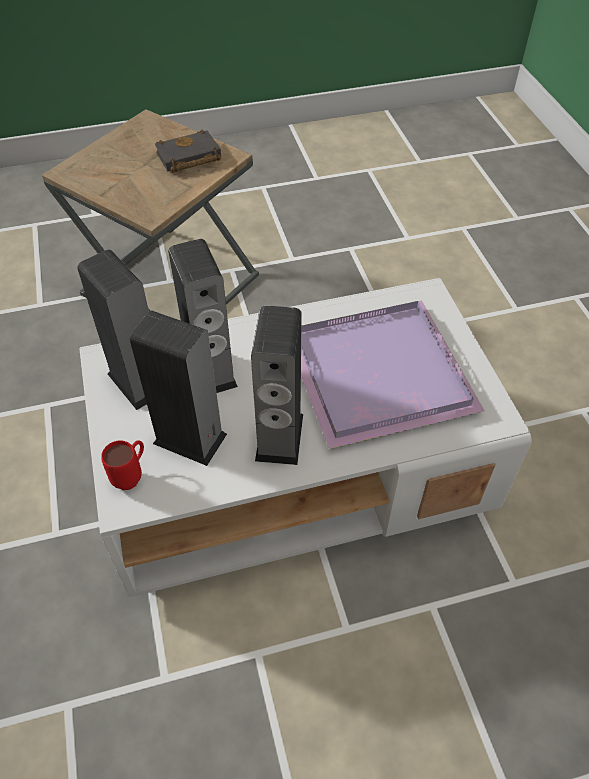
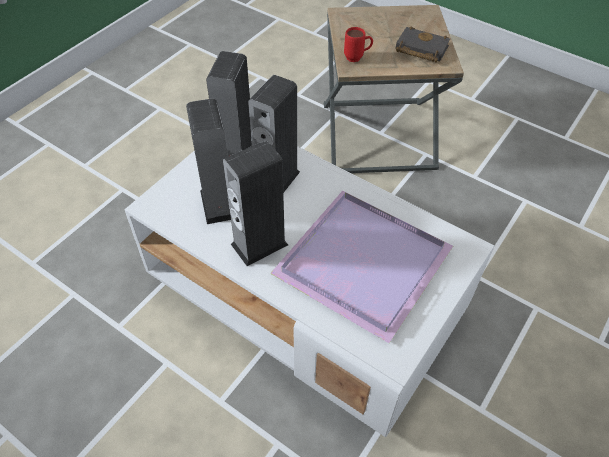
camera: 50 degrees right, 0 degrees up
(132, 475) = (171, 196): red mug -> red mug (357, 58)

